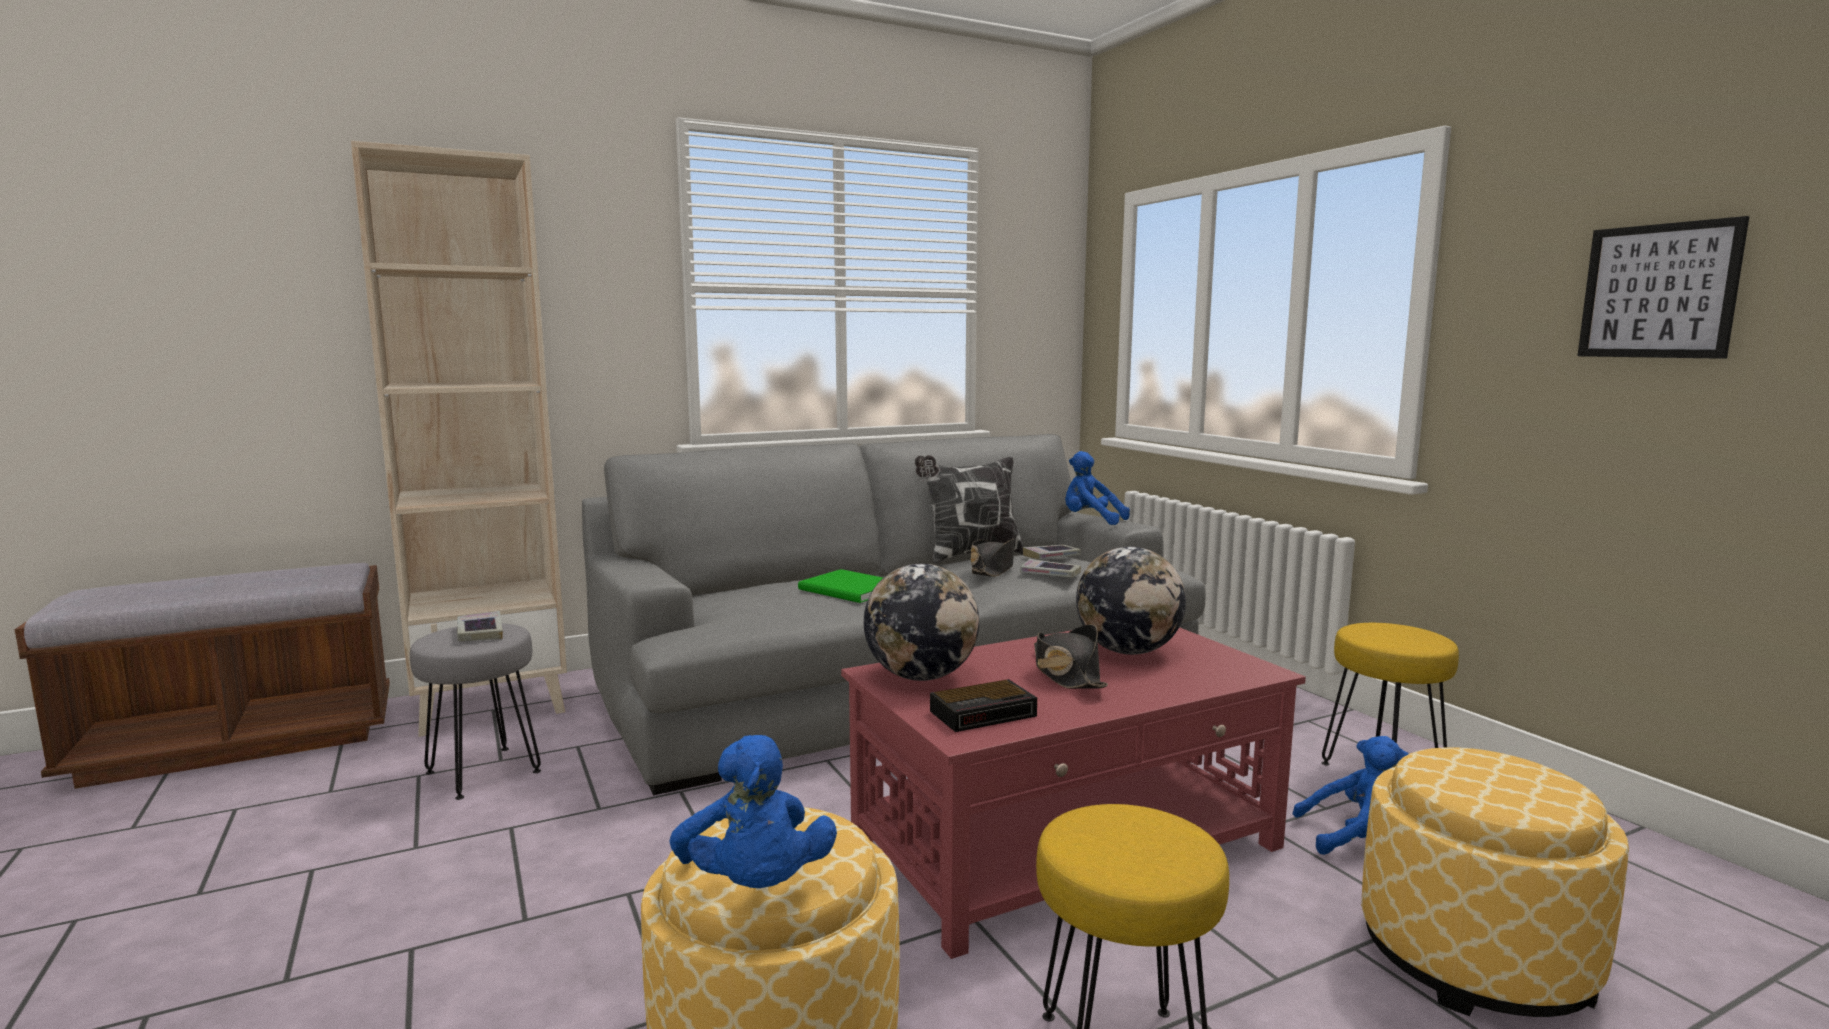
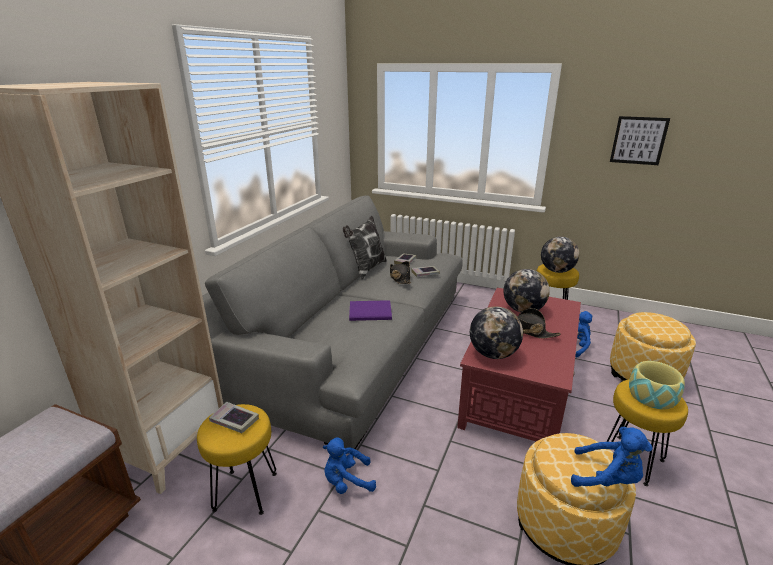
camera: 40 degrees left, 15 degrees up
(484, 771) = (245, 490): grey stool -> yellow stool
(850, 590) = (371, 312): green book -> purple book
(985, 713) = (543, 363): alarm clock -> none
(1090, 521) = (401, 237): blue plush toy -> blue plush toy (347, 482)
(1132, 842) = (652, 396): none -> bowl
(1384, 636) = (556, 271): none -> globe

